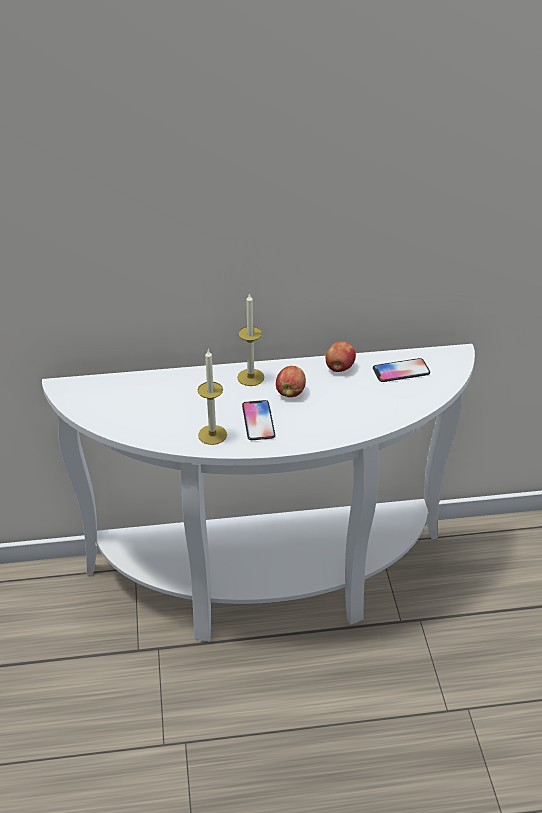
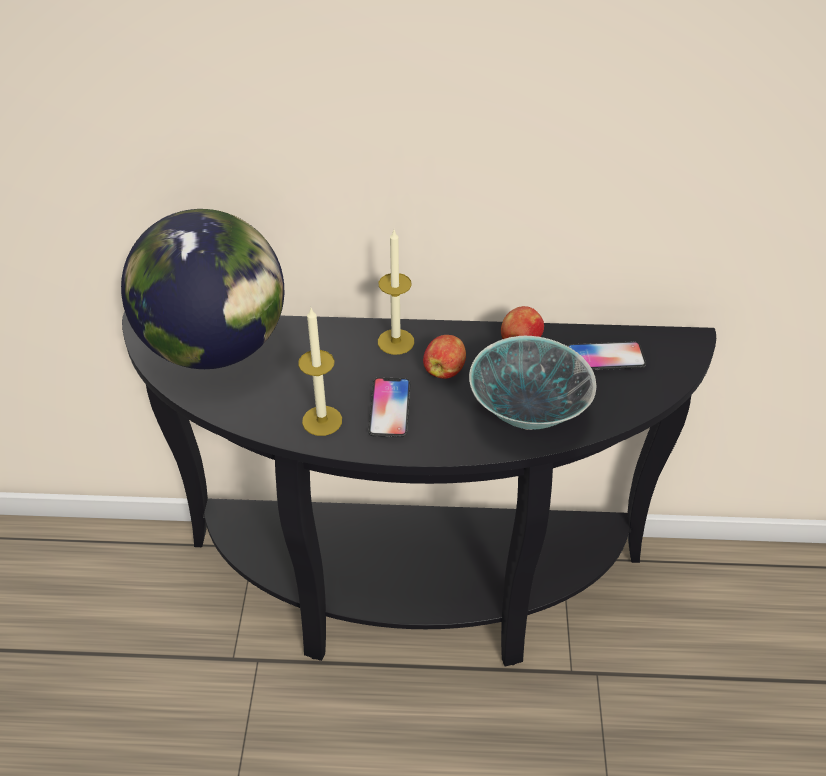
camera: 10 degrees right, 5 degrees up
(120, 396) = (217, 347): none -> globe
(269, 584) = (413, 594): white console table -> black console table
(355, 414) = (526, 414): none -> bowl

